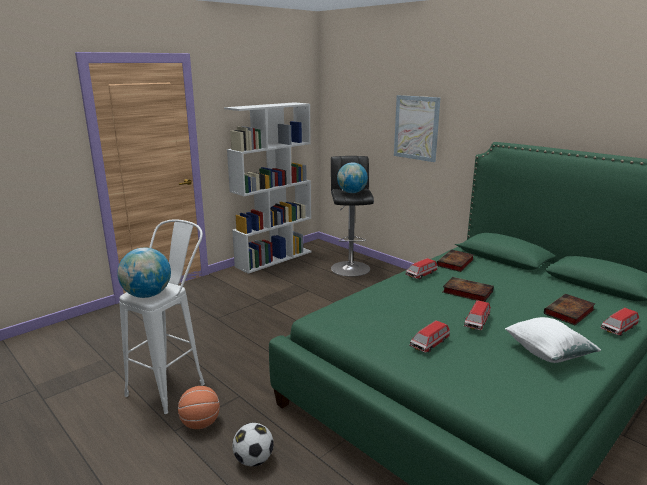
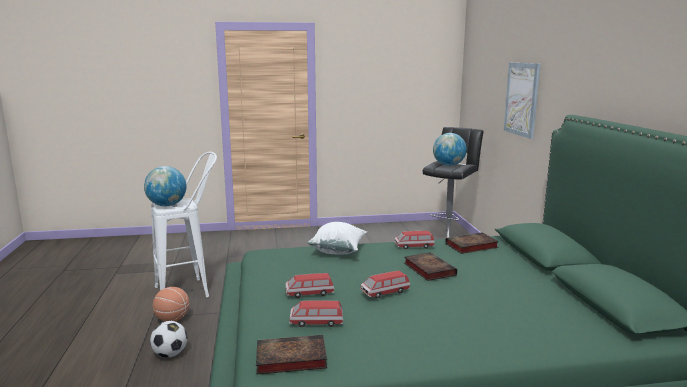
camera: 35 degrees right, 5 degrees down
(274, 259) = (387, 226): white bookcase -> none
(547, 353) = (402, 335): white pillow -> white pillow (338, 251)
(569, 312) = (507, 315): book -> book (289, 359)
(618, 329) = (537, 346): toy car -> toy car (316, 322)

